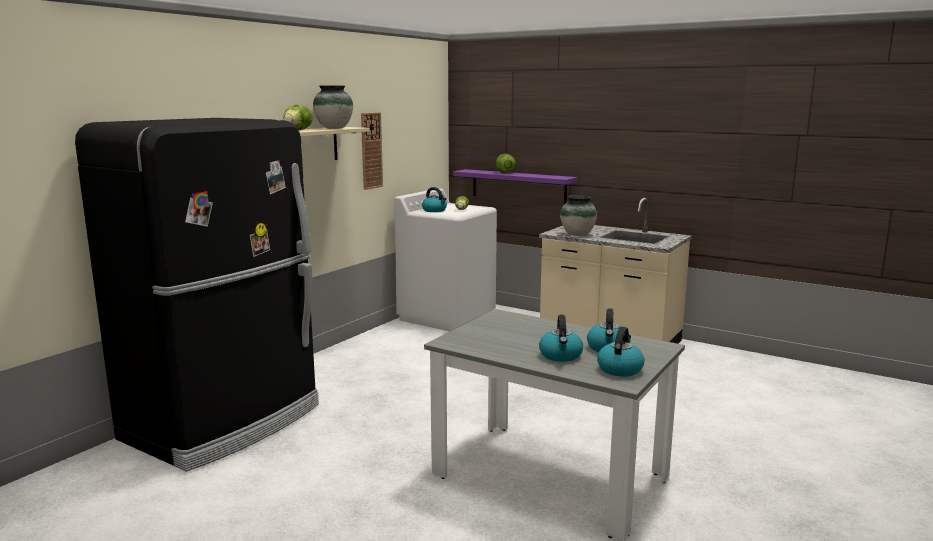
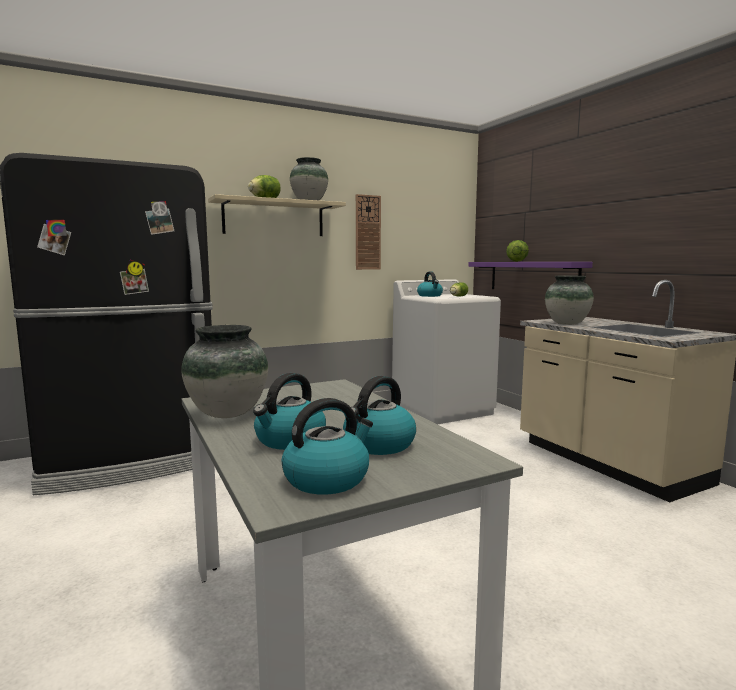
camera: 30 degrees right, 5 degrees down
(487, 348) = (228, 413): none -> vase

